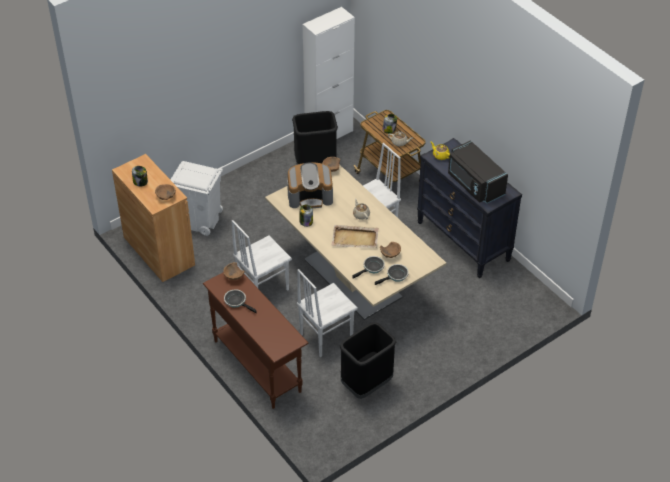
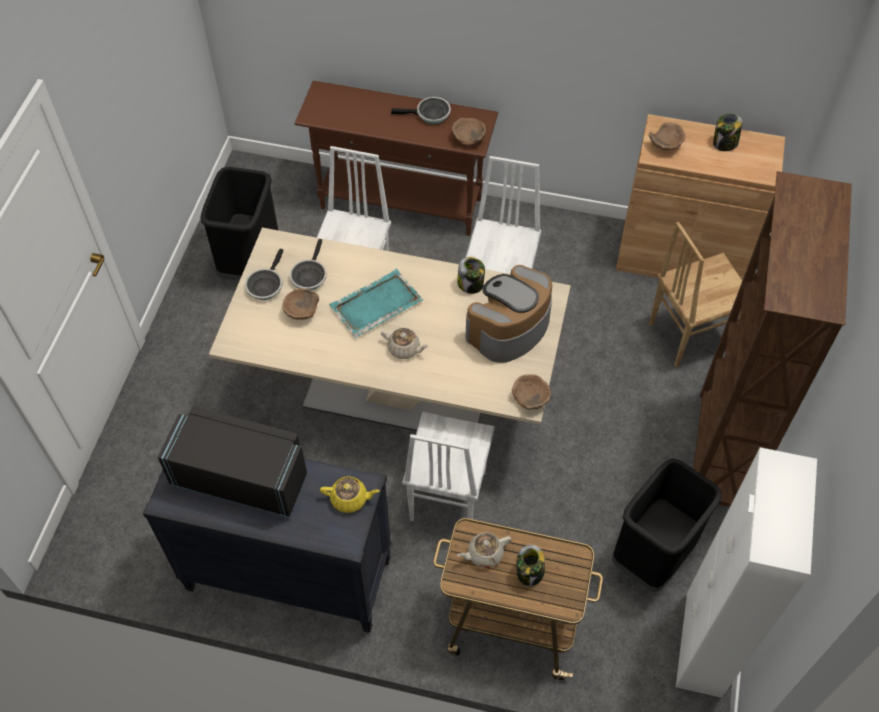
camera: 140 degrees right, 10 degrees up
(200, 220) = (689, 334): white trash can -> brown chair
(248, 177) = (718, 453): none -> brown bookcase
(355, 238) = (375, 305): beige tray -> turquoise tray

